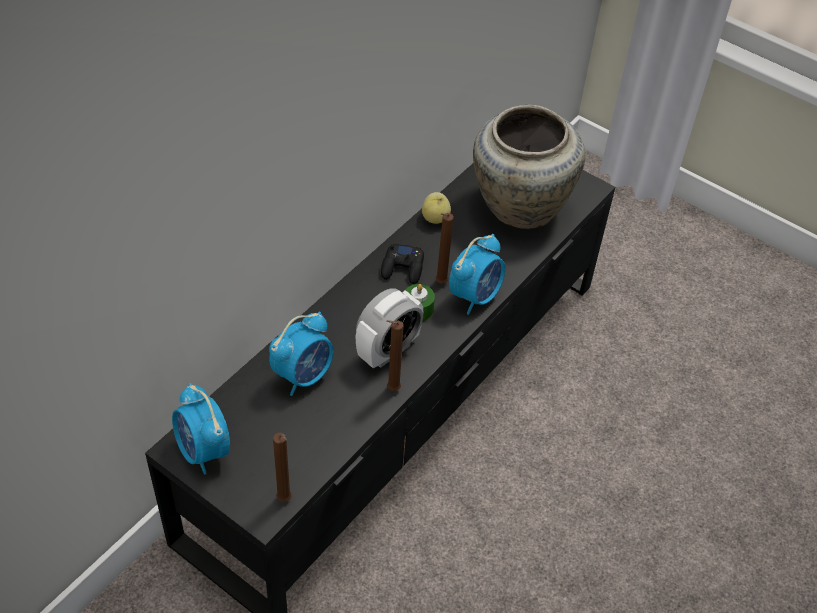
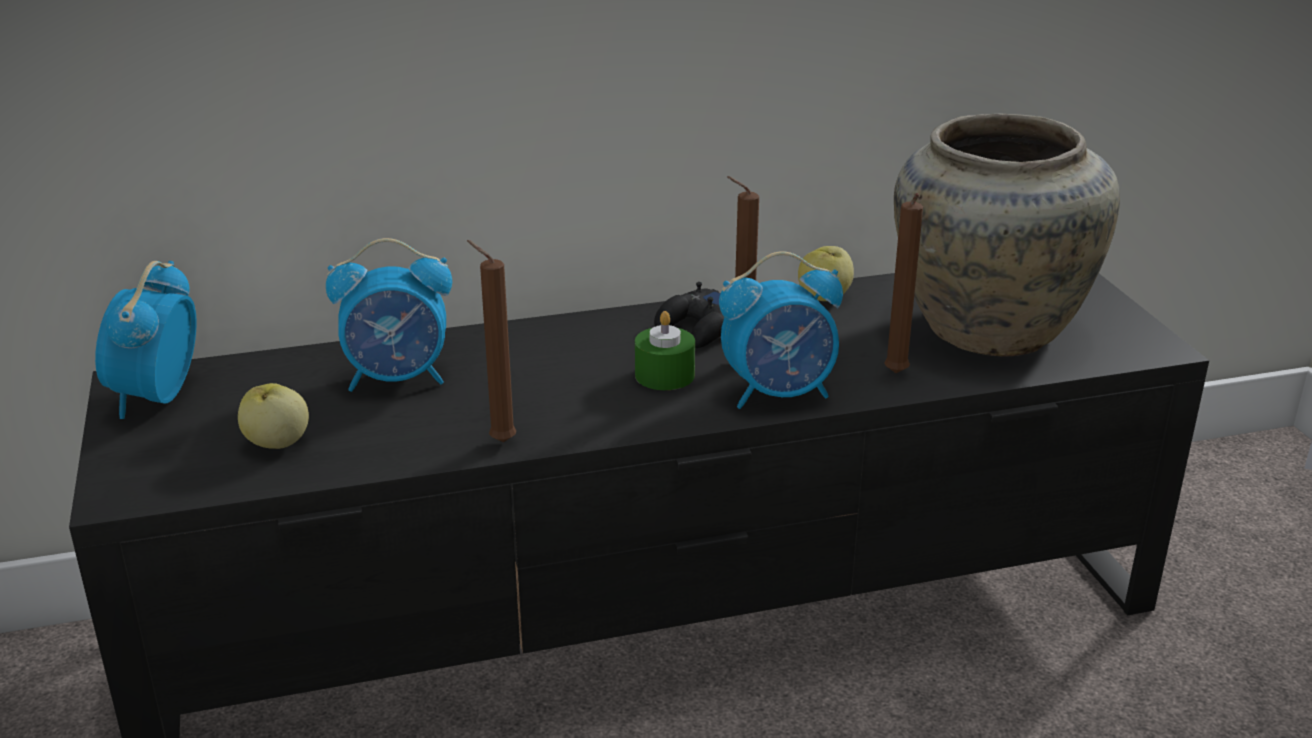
camera: 40 degrees right, 20 degrees down
(285, 500) = (169, 492): brown candle -> brown candle (896, 375)
(297, 446) = (276, 443): none -> apple
(388, 350) = (555, 400): alarm clock -> none

